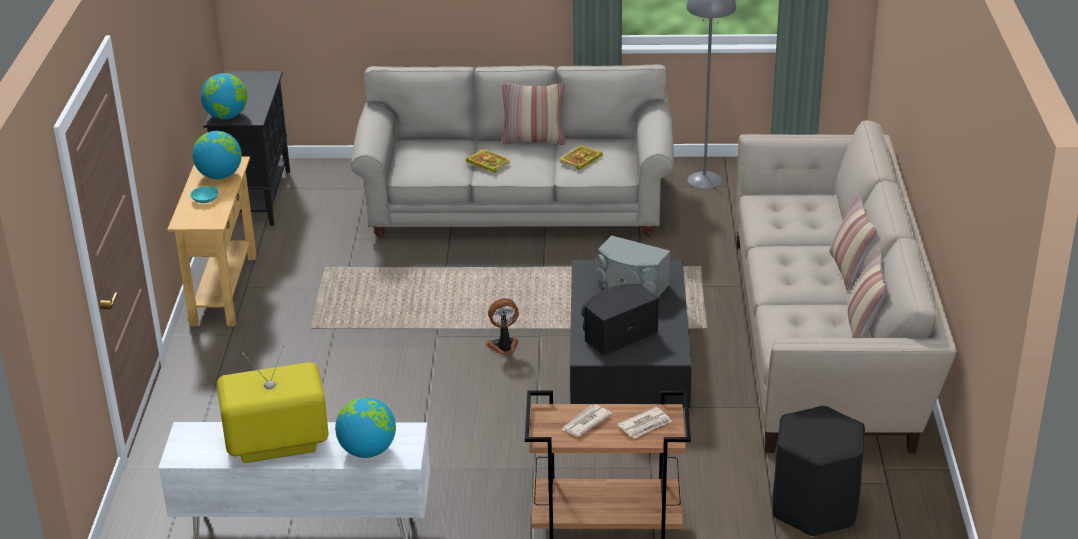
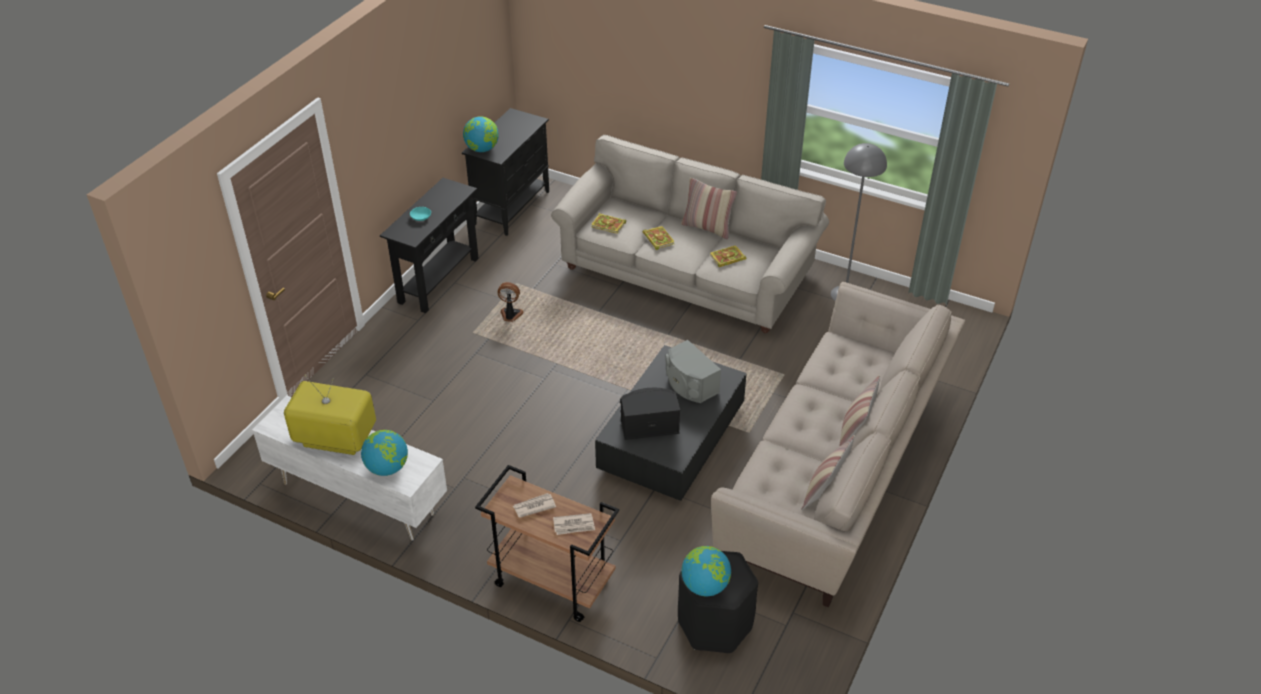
camera: 25 degrees right, 10 degrees up
(220, 176) = (445, 199): globe -> globe (705, 585)
(224, 290) = (438, 280): beige console table -> black console table
(421, 164) = (609, 225): none -> book
(504, 347) = (591, 396): fan -> fan (510, 315)

